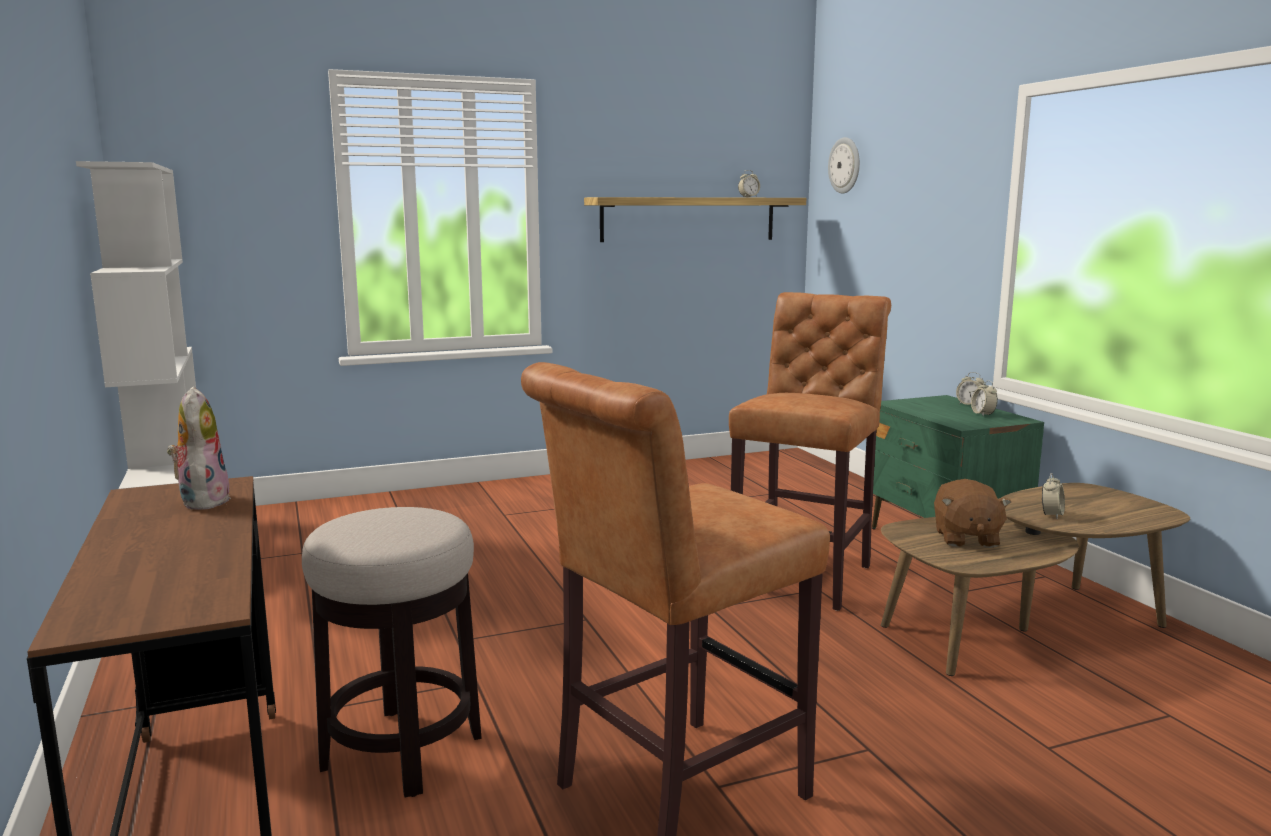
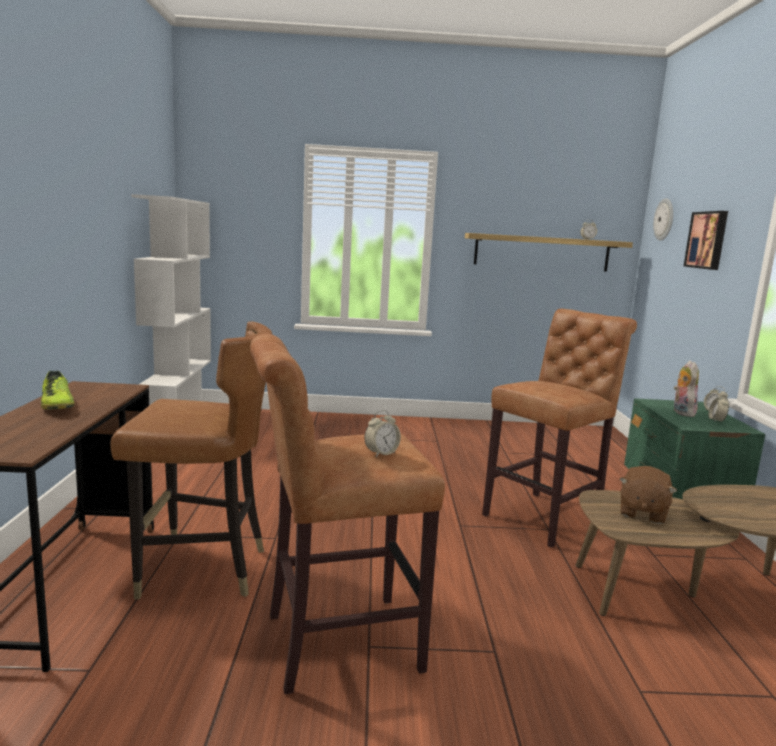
camera: 20 degrees right, 0 degrees up
(150, 530) = (57, 406): none -> shoe
(202, 501) = (103, 394): plush toy -> plush toy (681, 412)
(402, 751) = (201, 570): stool -> brown chair
(919, 189) = (708, 240): none -> picture
(1051, 515) = (725, 508): alarm clock -> alarm clock (381, 453)

